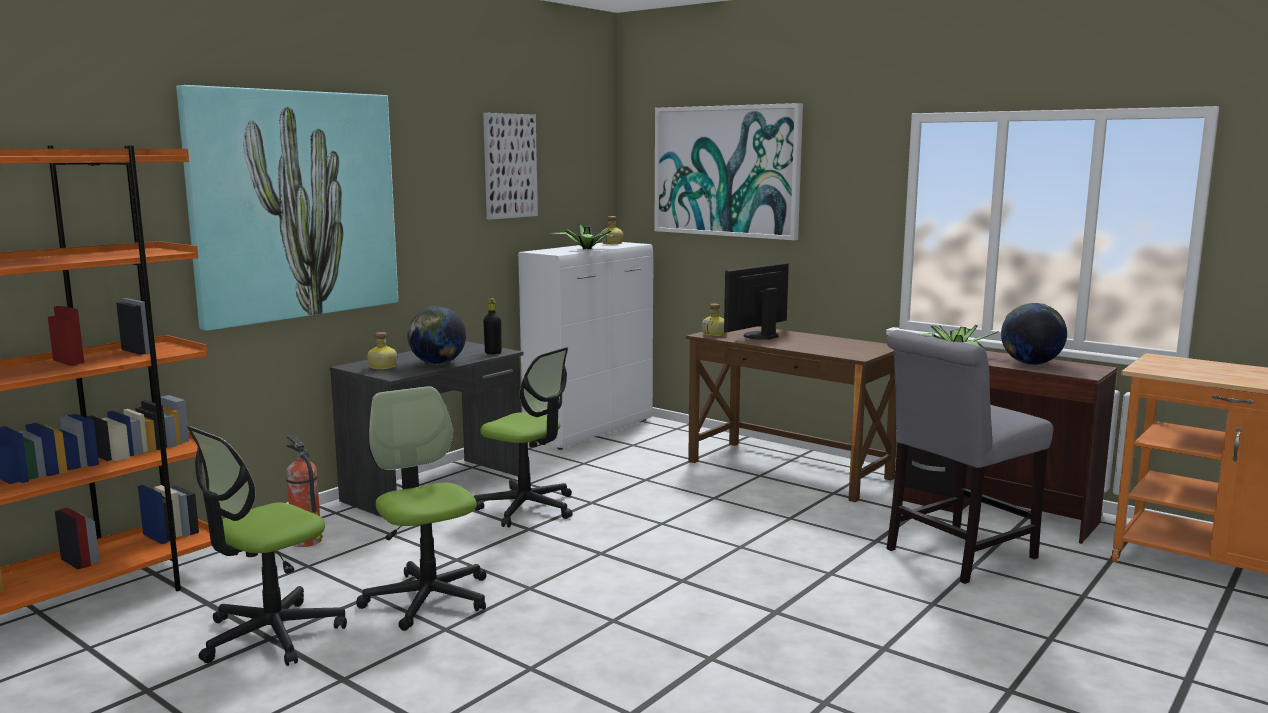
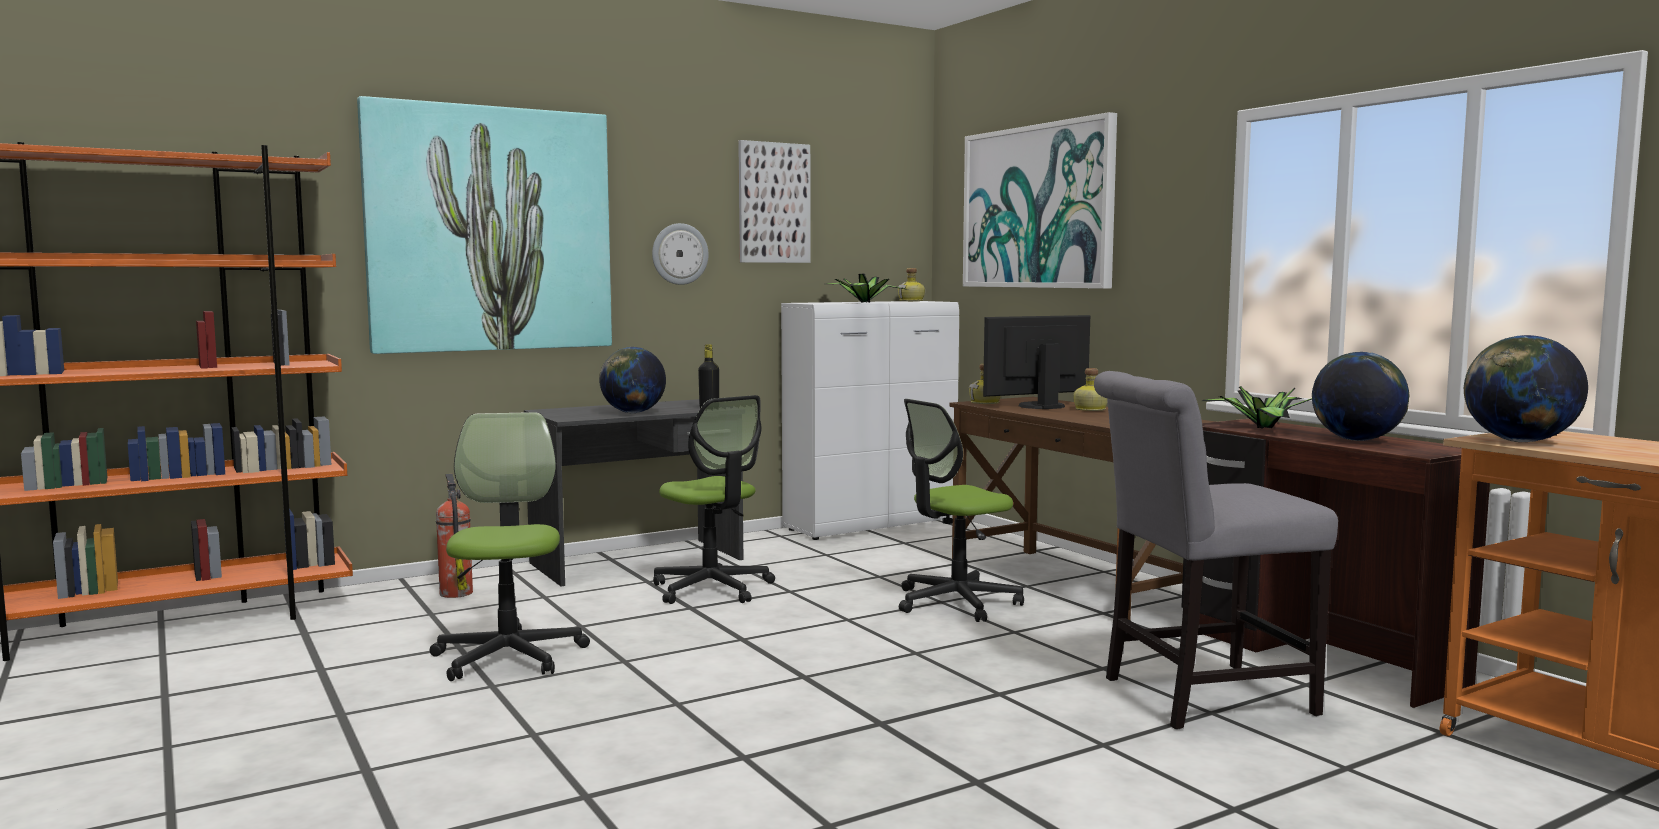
camera: 20 degrees right, 5 degrees down
(271, 635) = (325, 666): office chair -> office chair (955, 602)
(381, 367) = (572, 412): bottle -> bottle (1089, 409)
(442, 215) = (679, 254): none -> wall clock
(1166, 370) = (1519, 441): none -> globe

